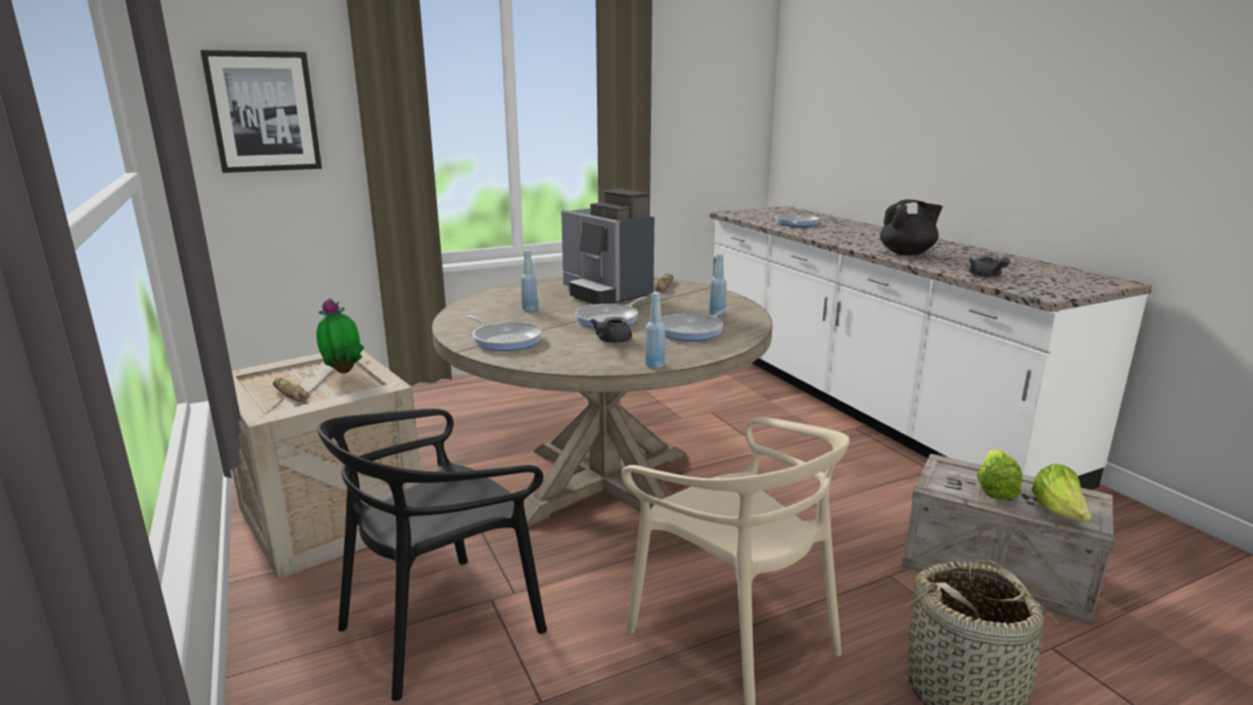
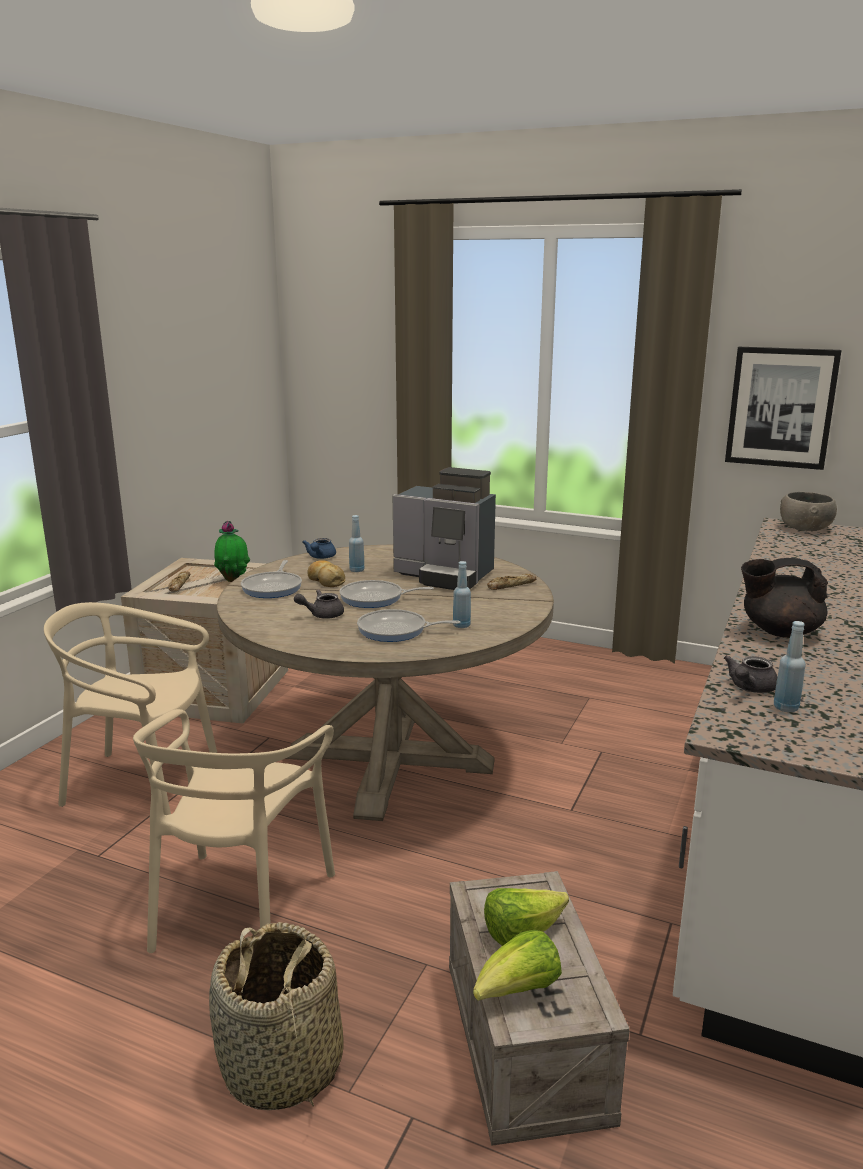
camera: 50 degrees right, 0 degrees up
(264, 112) = (336, 358): picture -> picture (781, 407)
(441, 624) = (142, 784): black chair -> beige chair
(466, 310) = (320, 557): none -> blue teapot
(531, 322) = (326, 580): none -> bread
(605, 293) = (445, 576): coffee machine -> coffee machine turned 75 degrees counterclockwise
(655, 365) = (286, 643): blue bottle -> blue bottle (786, 708)
(746, 212) = (804, 528): none -> grey bowl
(796, 224) = (805, 557): frying pan -> none
(907, 253) = (779, 631): black teapot -> black teapot turned 150 degrees clockwise

